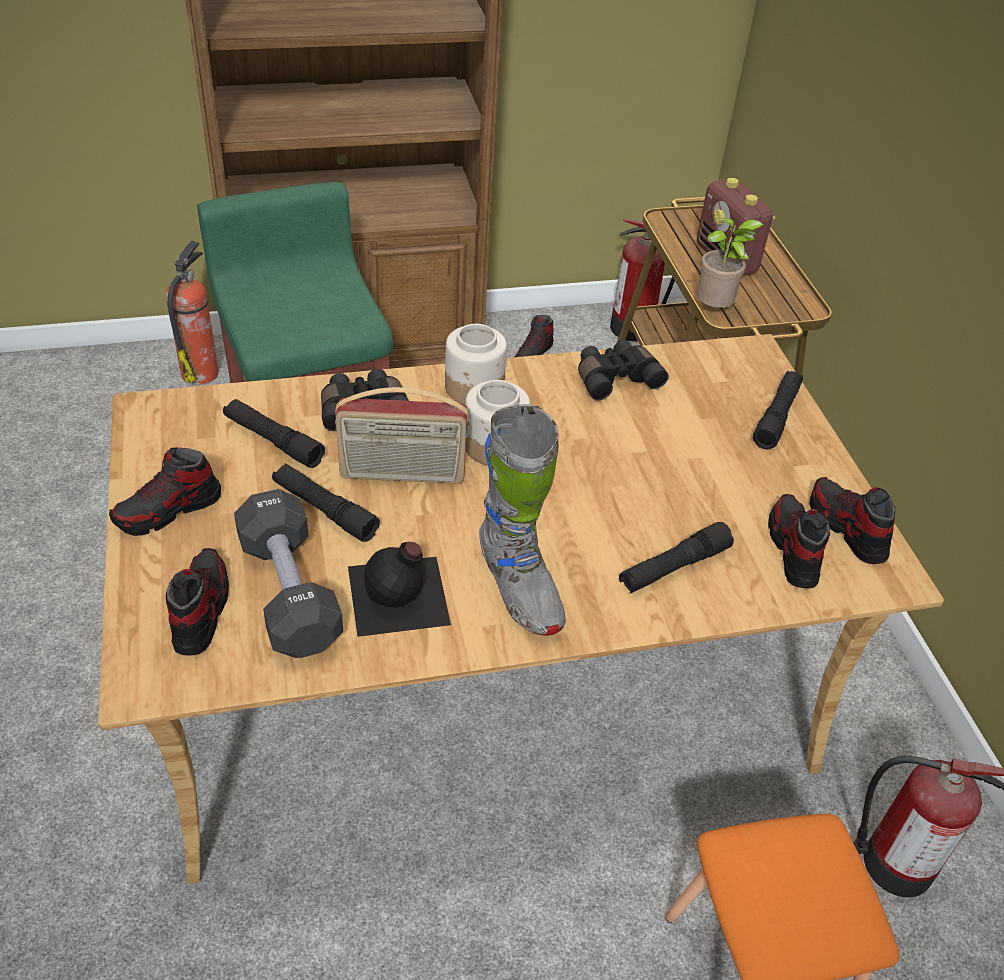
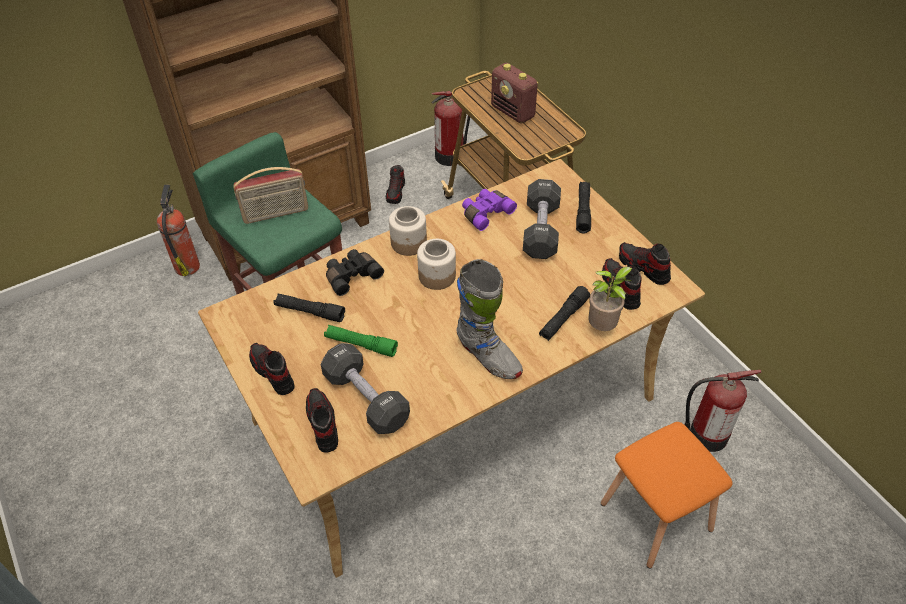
camera: 15 degrees left, 5 degrees up
(168, 510) = (272, 373): shoe -> shoe turned 105 degrees clockwise
(324, 510) = (361, 345): black flashlight -> green flashlight
(400, 596) = (427, 381): black bottle -> none
(402, 474) = (394, 310): radio -> radio (275, 214)
(615, 378) = (485, 213): black binoculars -> purple binoculars
(694, 425) = (541, 230): none -> black dumbbell
(715, 310) = (520, 149): potted plant -> potted plant (603, 327)

